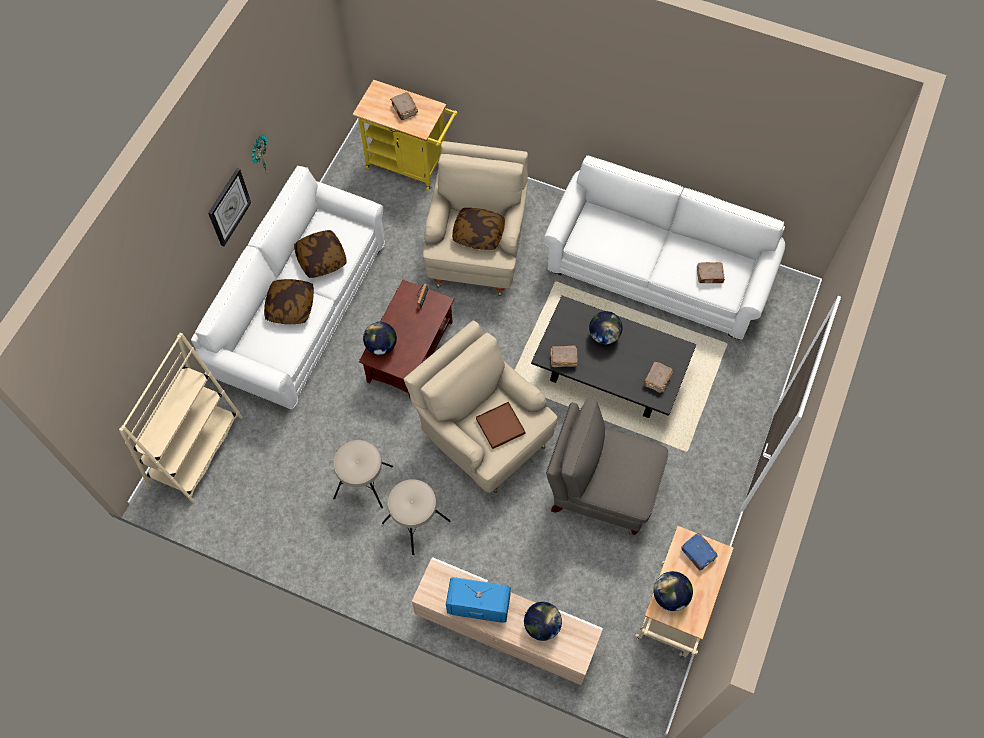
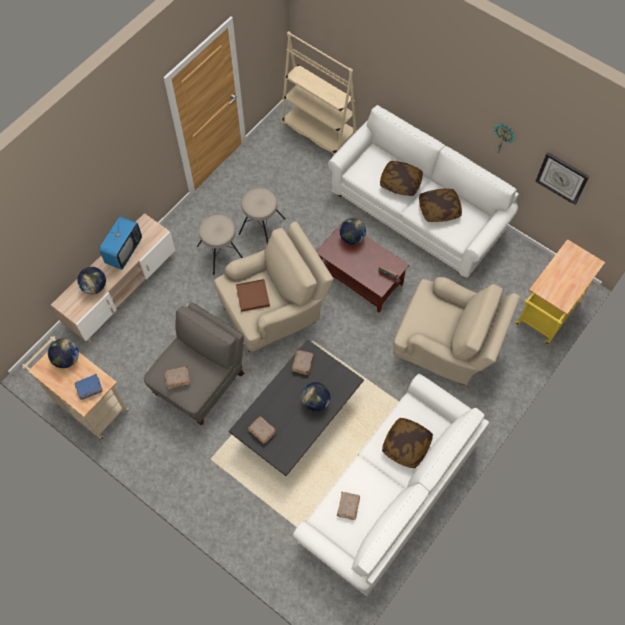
camera: 105 degrees right, 0 degrees up
(228, 207) = (459, 114): wall clock -> wall clock (562, 178)
(404, 109) = (565, 279): brown book -> brown book (177, 379)
(478, 234) = (434, 323): pillow -> pillow (406, 445)

